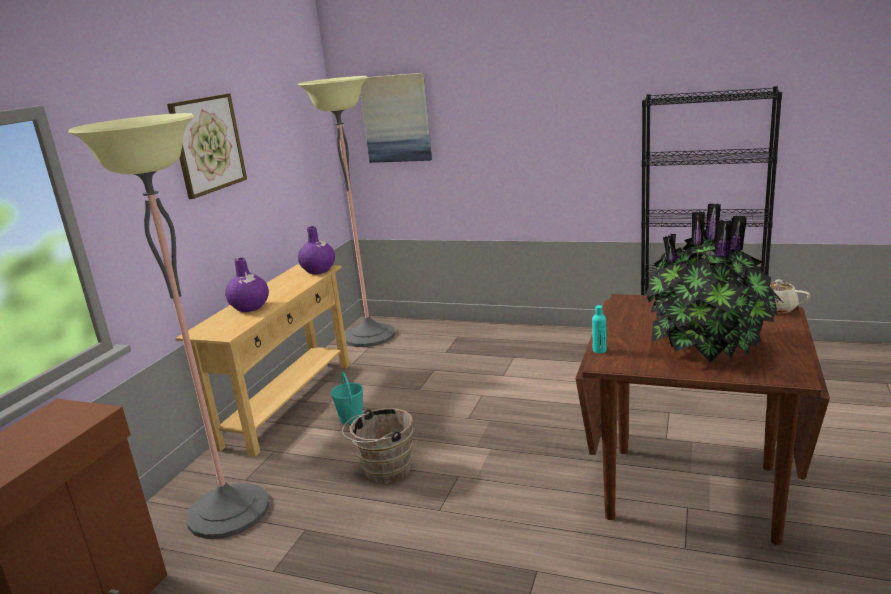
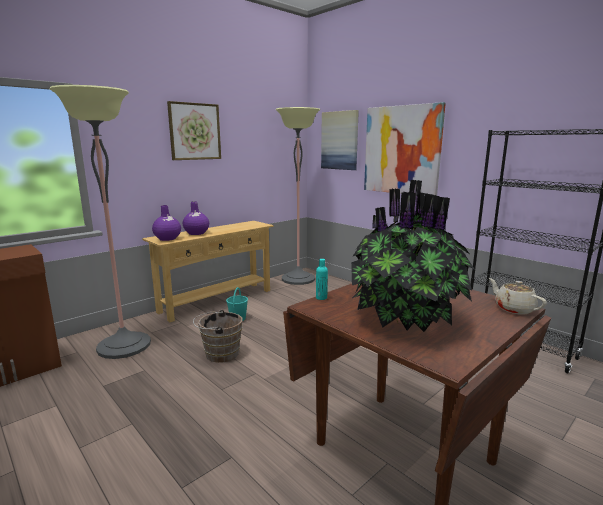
camera: 25 degrees right, 5 degrees down
(318, 270) = (258, 225): purple vase -> purple vase (167, 239)
(503, 126) = (401, 150): none -> picture

